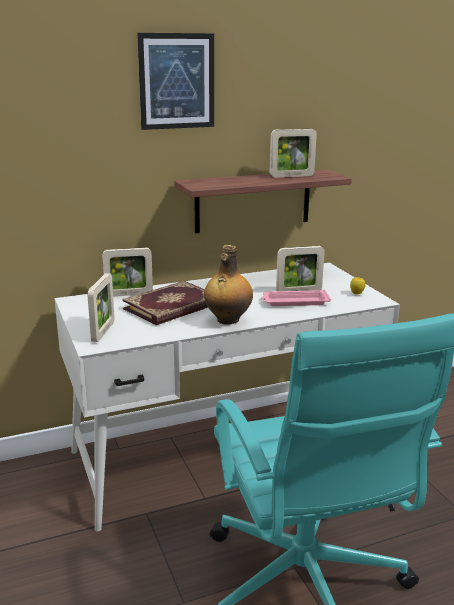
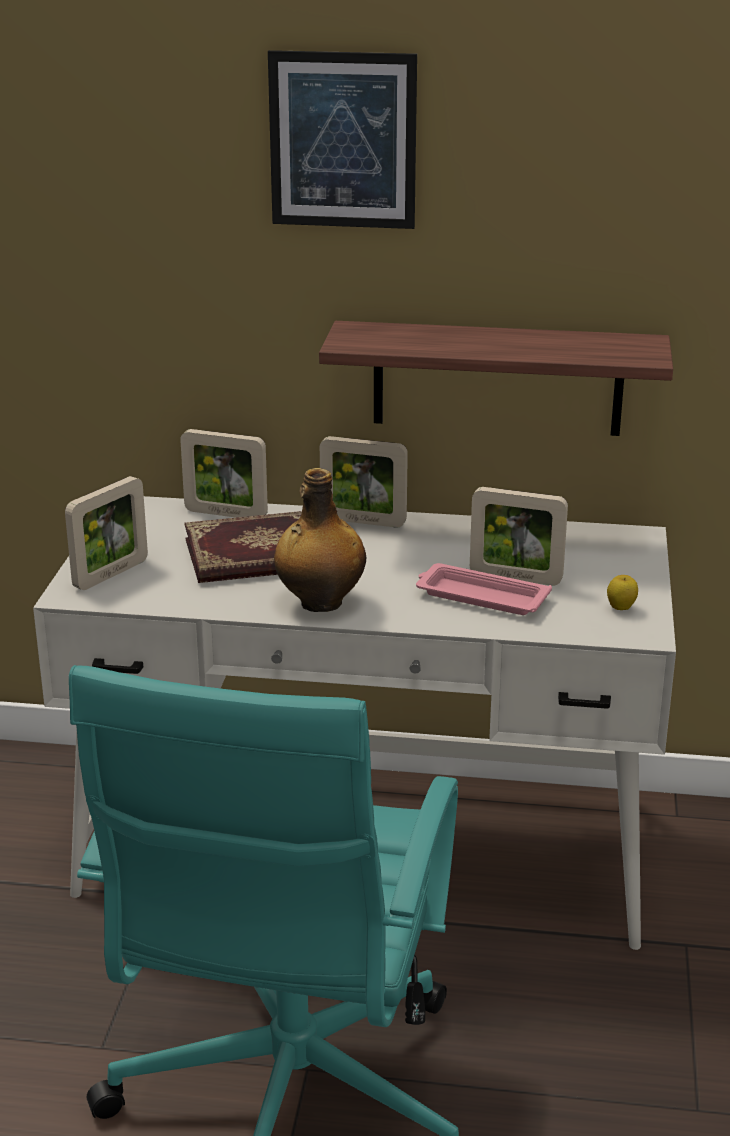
camera: 30 degrees right, 5 degrees up
(291, 176) = (560, 344): picture frame -> picture frame (363, 521)

